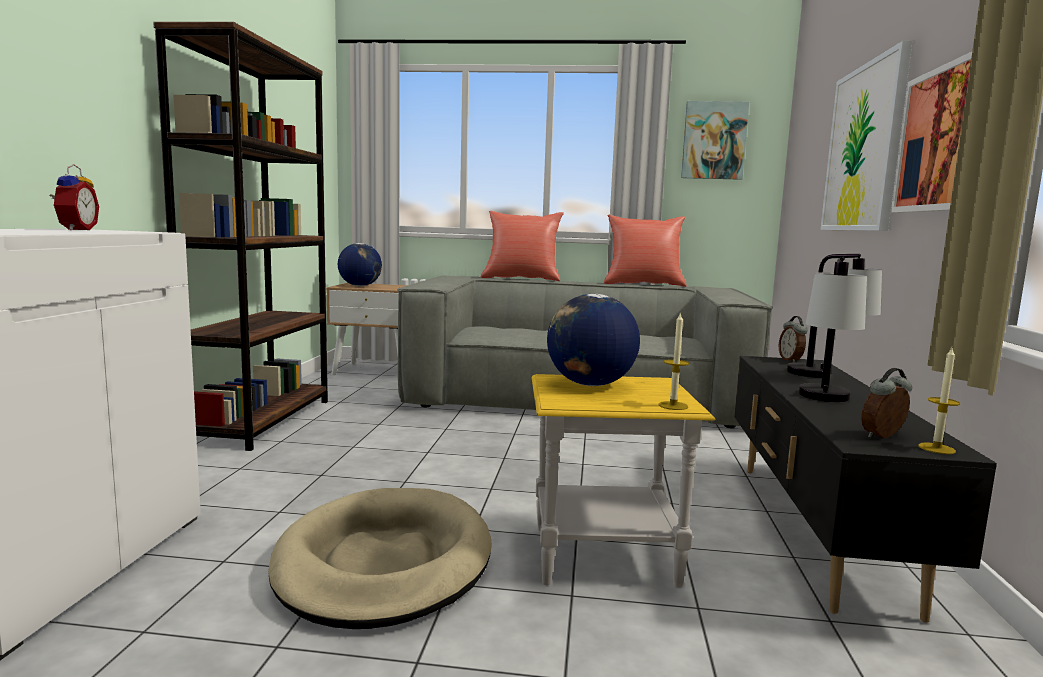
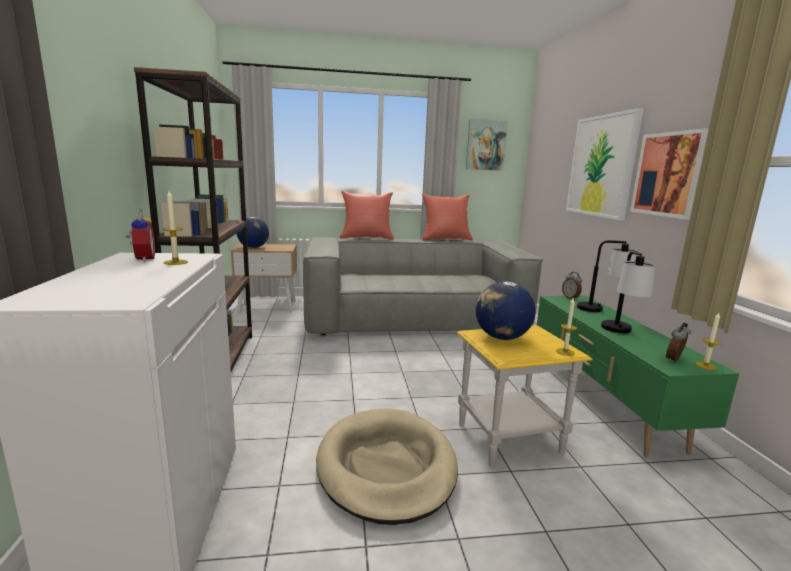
camera: 15 degrees left, 5 degrees up
(104, 231) = (175, 262): none -> candle
(814, 530) = (603, 402): black tv stand -> green tv stand

